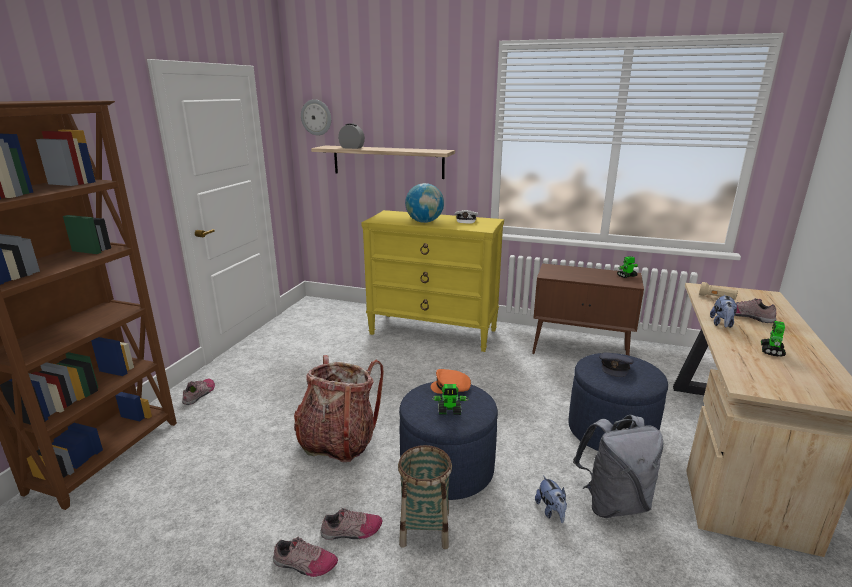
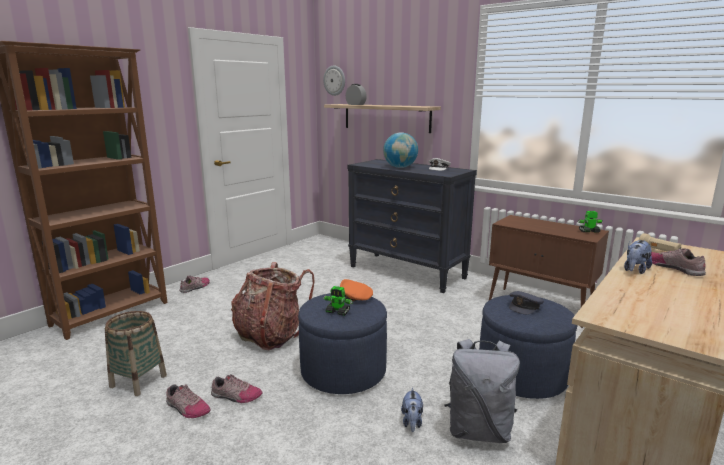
camera: 20 degrees right, 5 degrees down
(424, 529) = (292, 408): basket -> basket (138, 381)
(433, 332) = (407, 272): yellow dresser -> black dresser
(771, 351) = (667, 296): toy robot -> none

